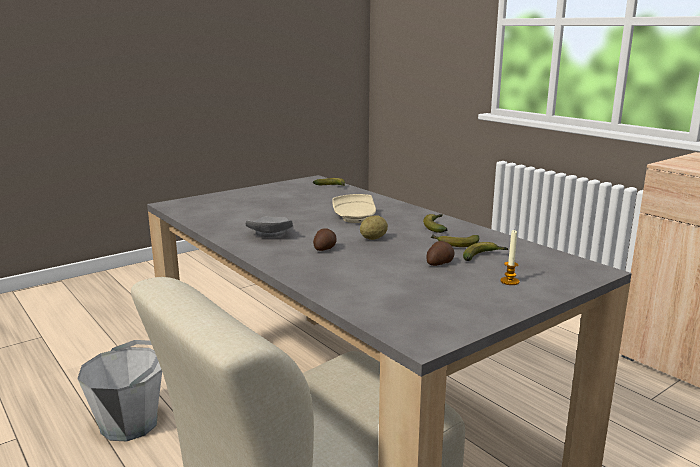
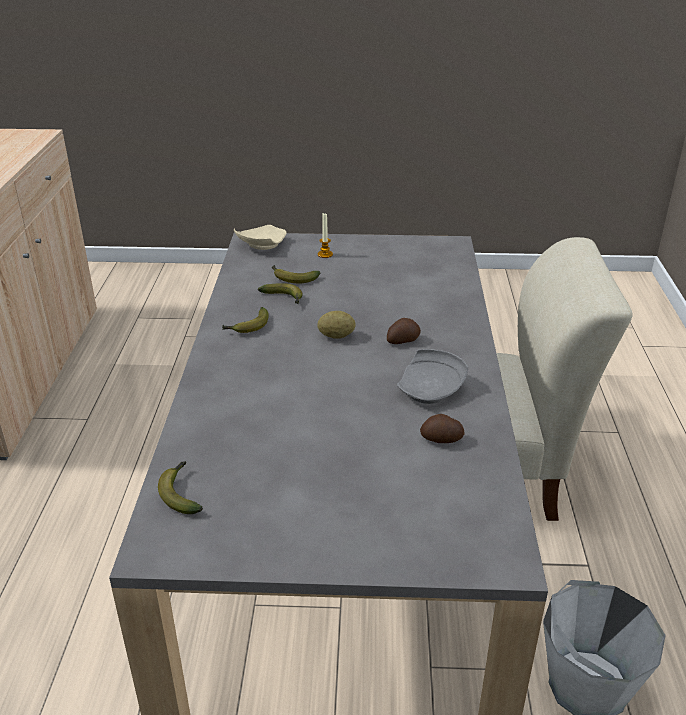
camera: 140 degrees left, 15 degrees up
(356, 218) = (294, 380): beige plate -> beige plate (261, 245)
(439, 263) = (338, 286): potato -> potato (441, 440)

